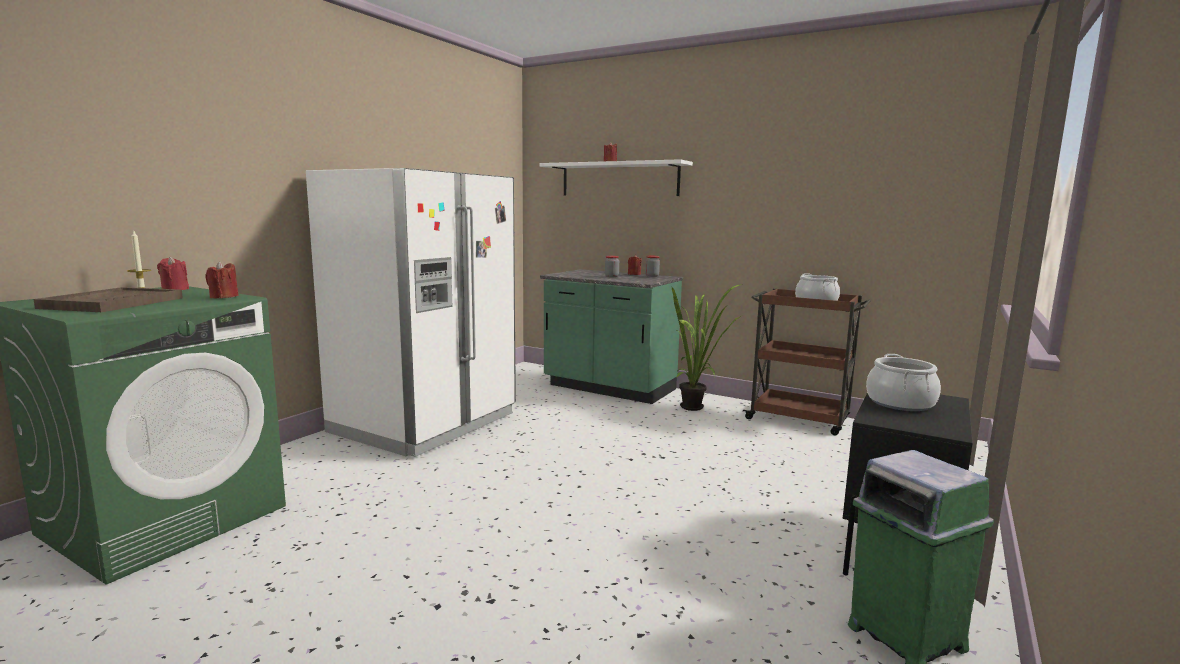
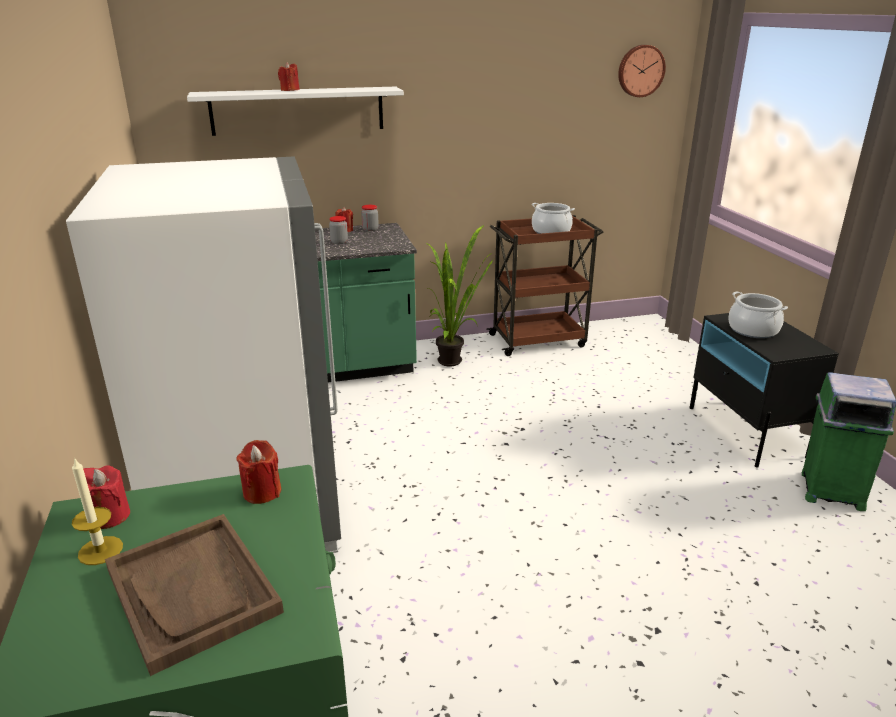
camera: 45 degrees left, 15 degrees up
(954, 146) = (640, 71): none -> wall clock

